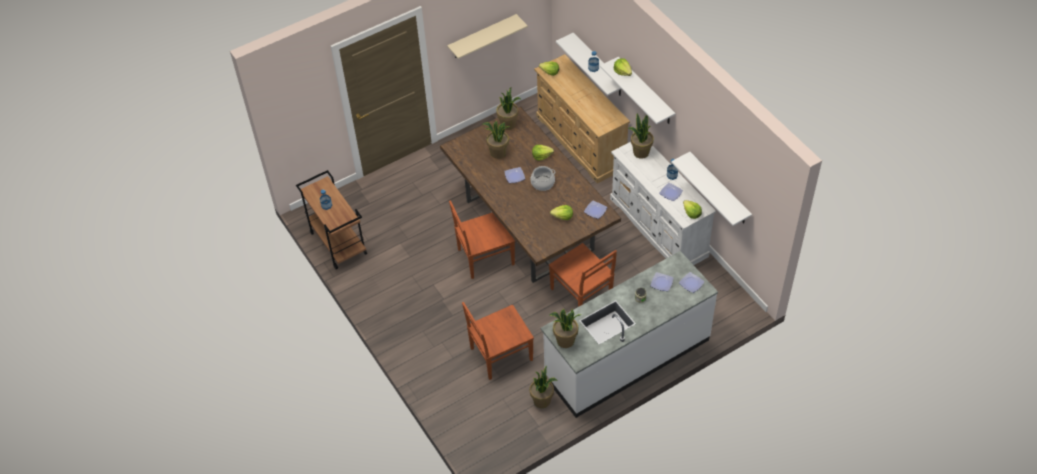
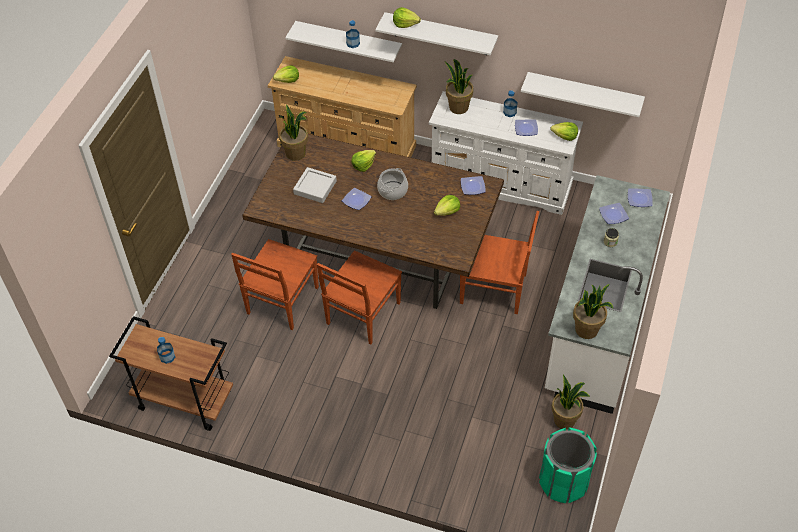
camera: 40 degrees left, 0 degrees up
(482, 37) = (205, 70): beige shelf -> none
(498, 153) = (315, 187): potted plant -> grey tray
(500, 355) = (477, 402): brown chair -> brown chair (281, 301)
(504, 435) = (563, 481): none -> green trash can

